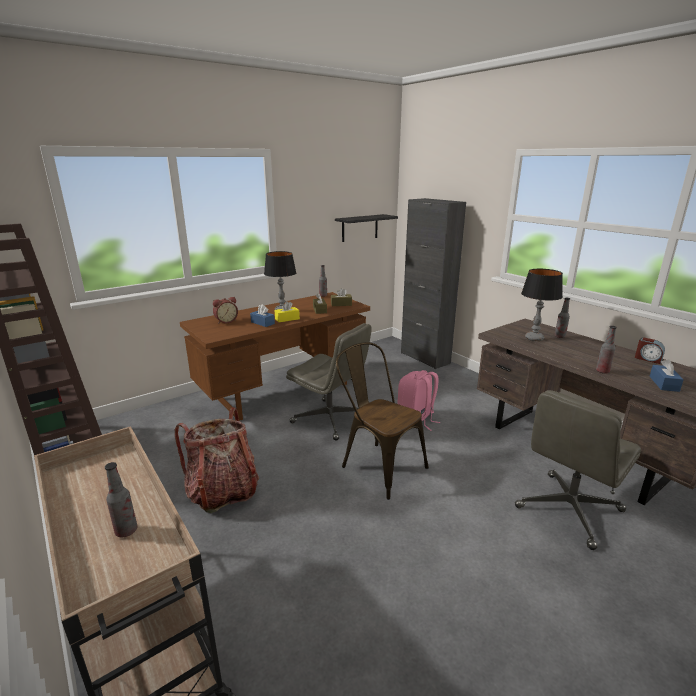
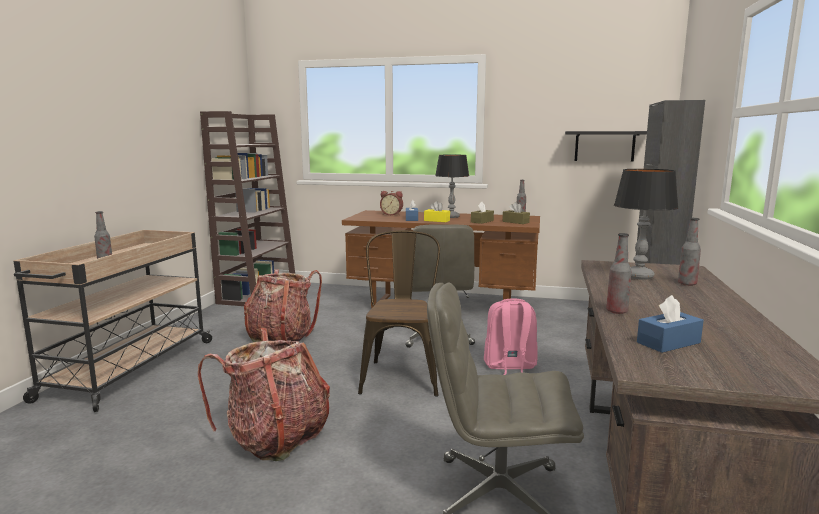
camera: 50 degrees right, 10 degrees down
(421, 576) = (275, 438): none -> backpack
(648, 359) = (753, 328): alarm clock -> none

